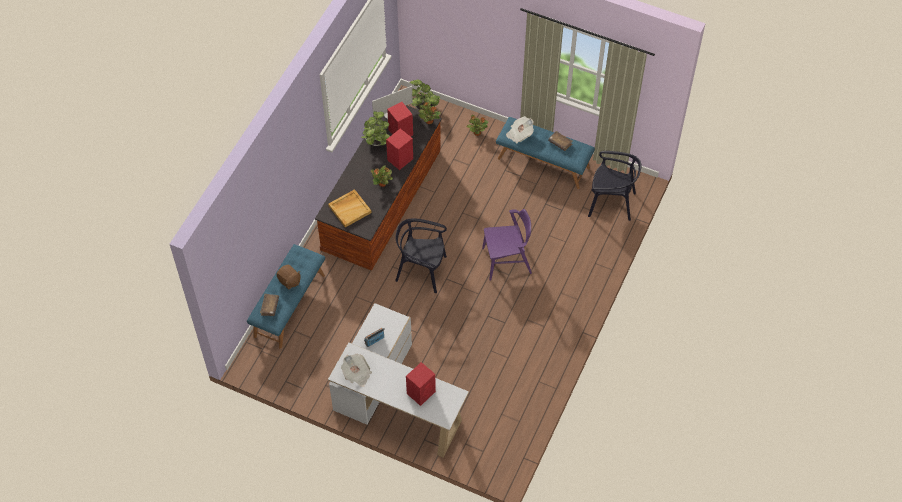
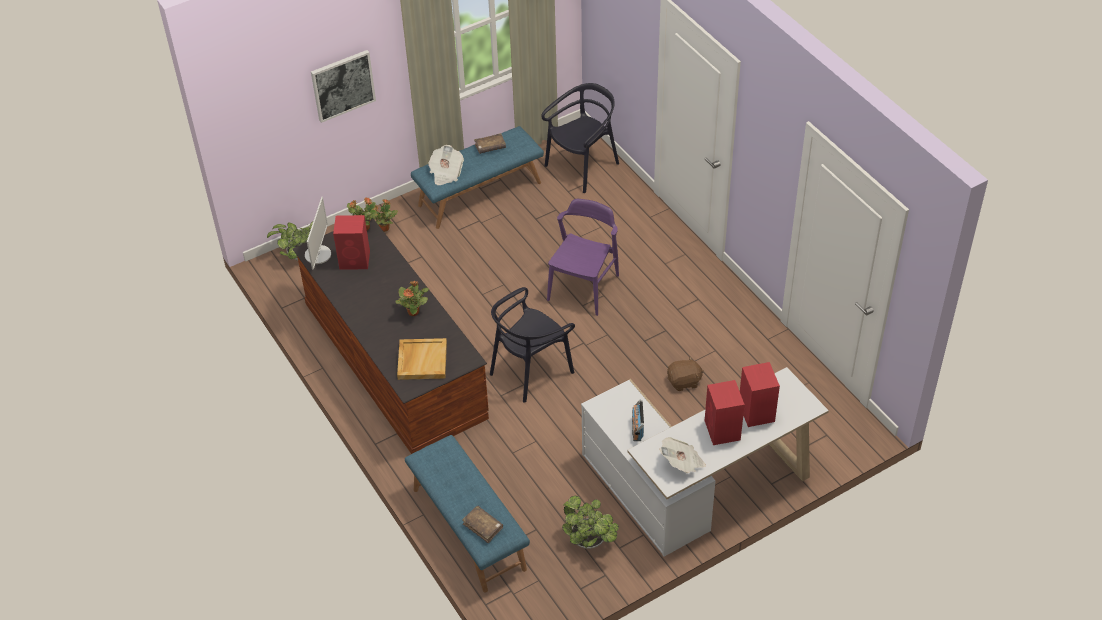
camera: 55 degrees left, 10 degrees down
(289, 281) = (460, 487): brown plush toy -> brown plush toy (684, 382)
(376, 143) = (347, 289): potted plant -> potted plant (590, 542)
(399, 160) = (394, 279): red speaker -> red speaker (722, 431)
(484, 38) = (343, 85): none -> picture

